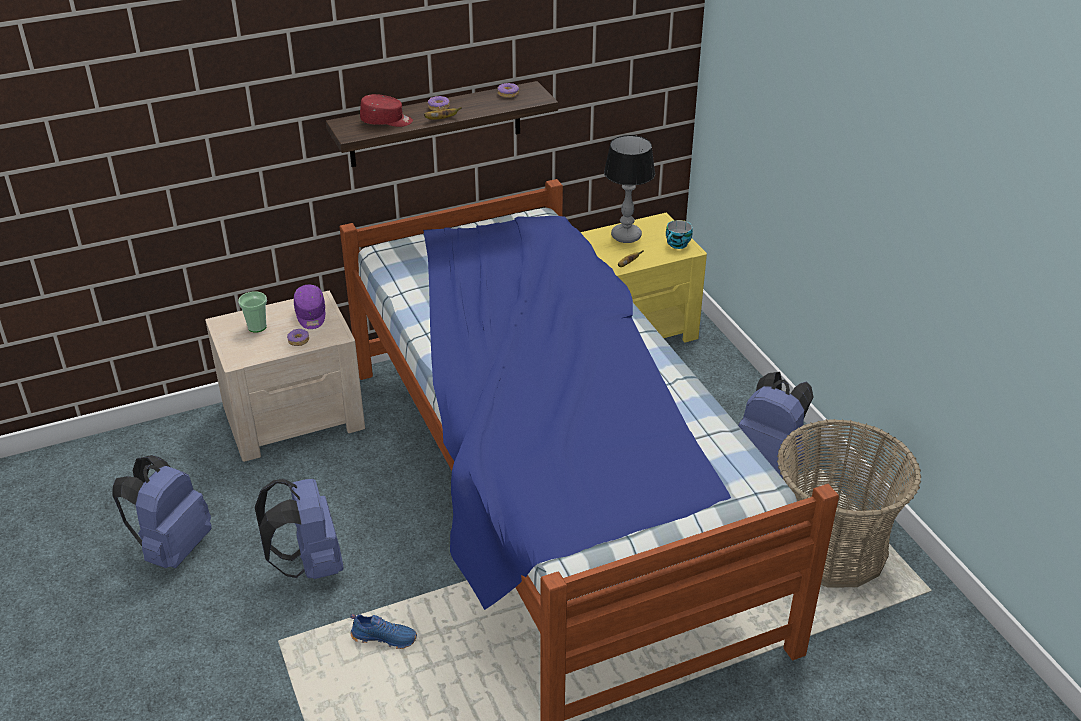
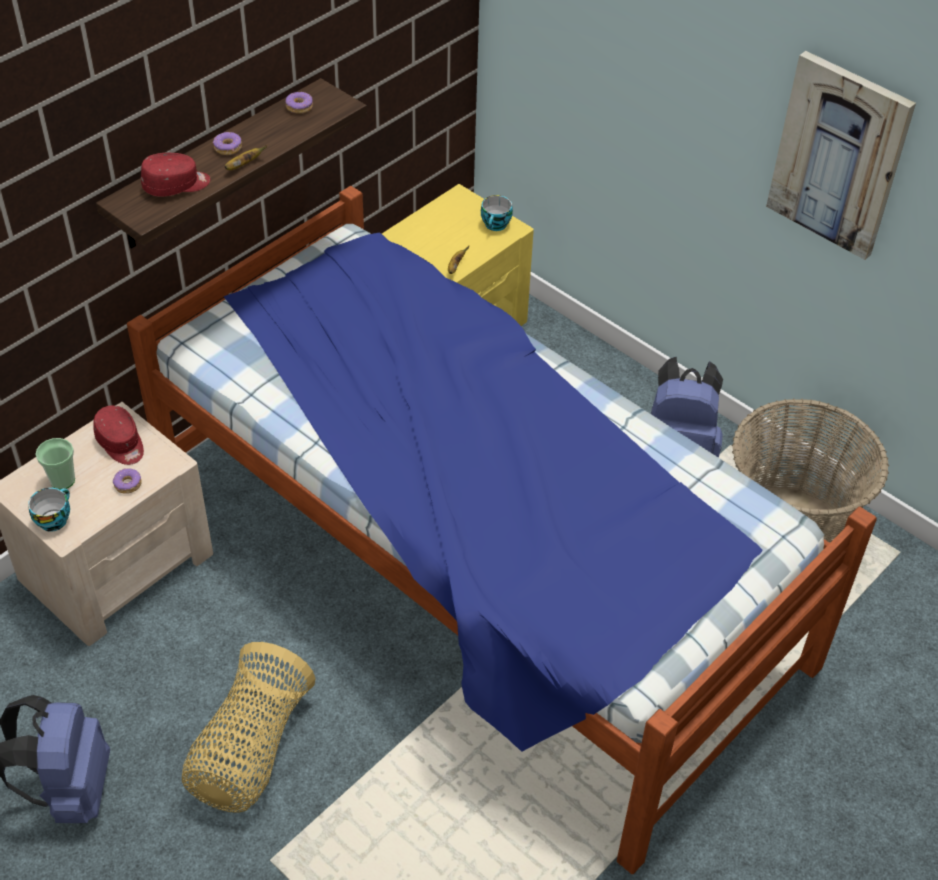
camera: 25 degrees left, 10 degrees up
(235, 348) = (54, 519): none -> cup
(310, 564) = (250, 751): blue backpack -> basket
(311, 315) = (121, 444): purple cap -> red cap
(384, 637) = (388, 809): blue shoe -> none
(625, 236) = (432, 229): table lamp -> none
(912, 197) = (839, 155): none -> picture

